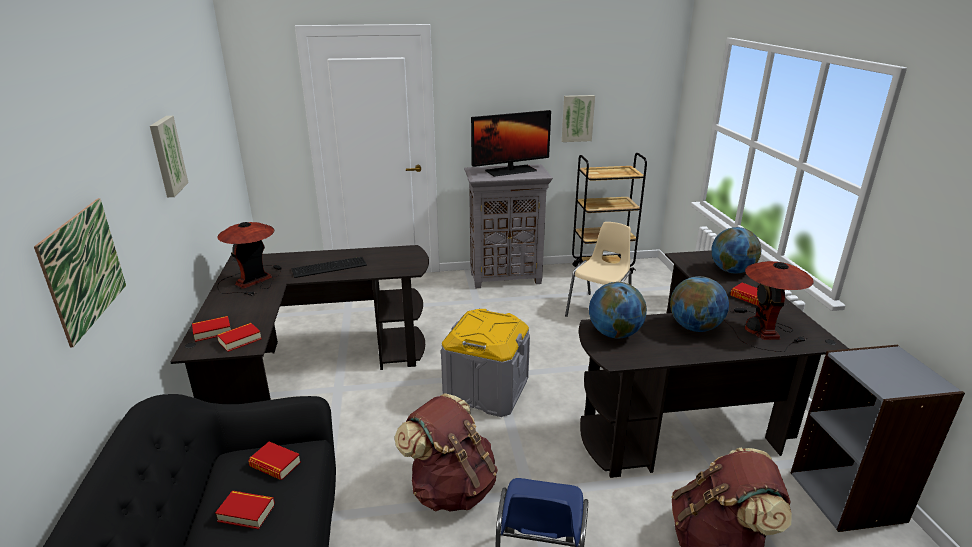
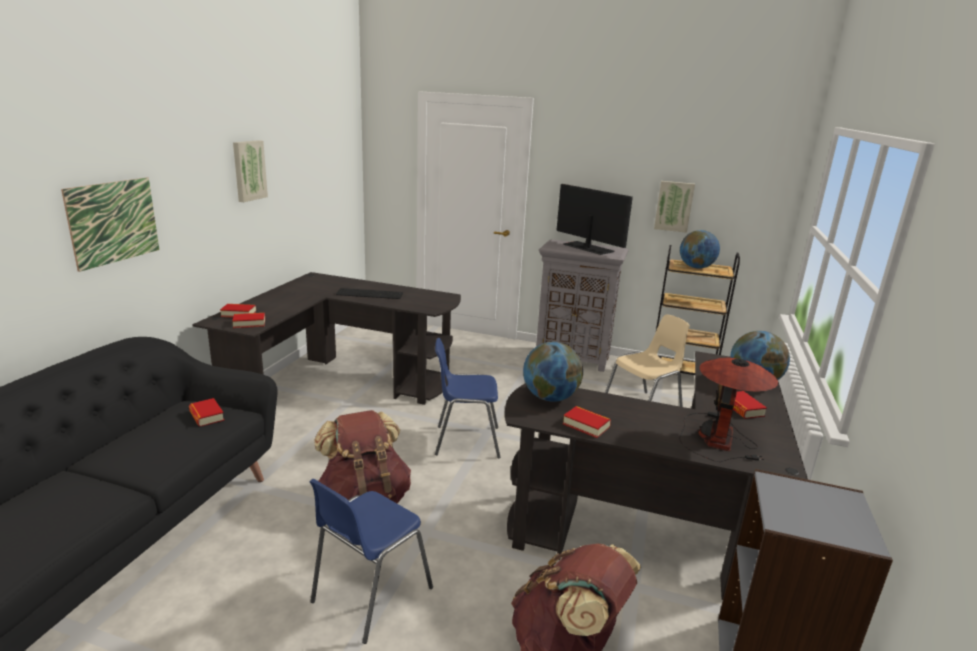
camera: 25 degrees right, 5 degrees down
(246, 513) = (156, 438): book -> book (586, 425)
(252, 280) = (304, 290): table lamp -> none
(486, 391) = (465, 441): grey storage box -> blue chair
(511, 171) = (588, 248): monitor -> monitor turned 135 degrees counterclockwise
(694, 327) = (641, 415): globe -> globe (696, 267)

